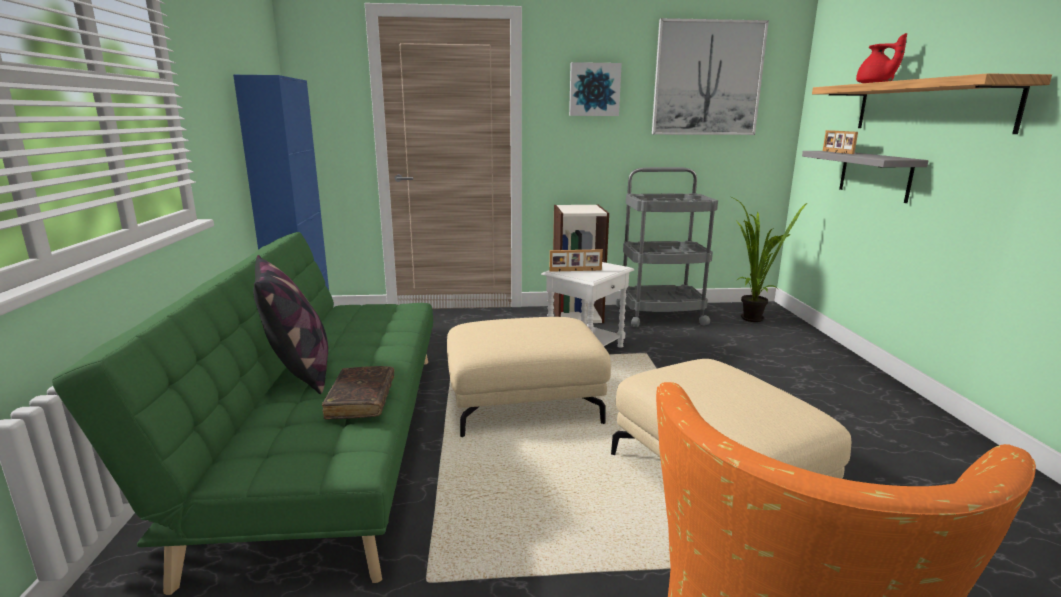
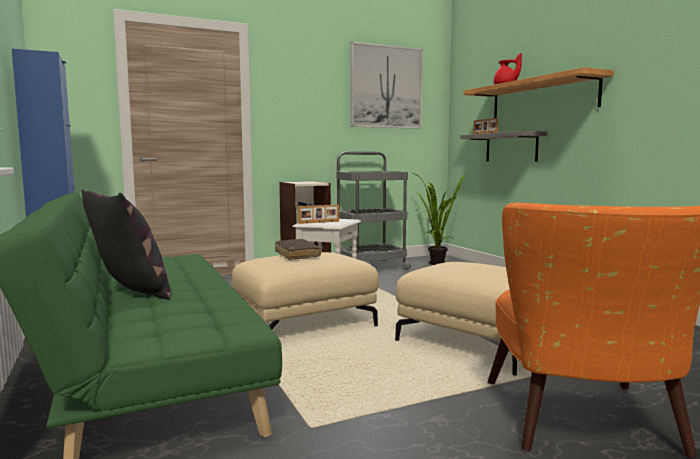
camera: 20 degrees left, 10 degrees down
(361, 400) = (212, 298): brown book -> brown book (297, 255)
(594, 89) = (306, 91): picture -> none

